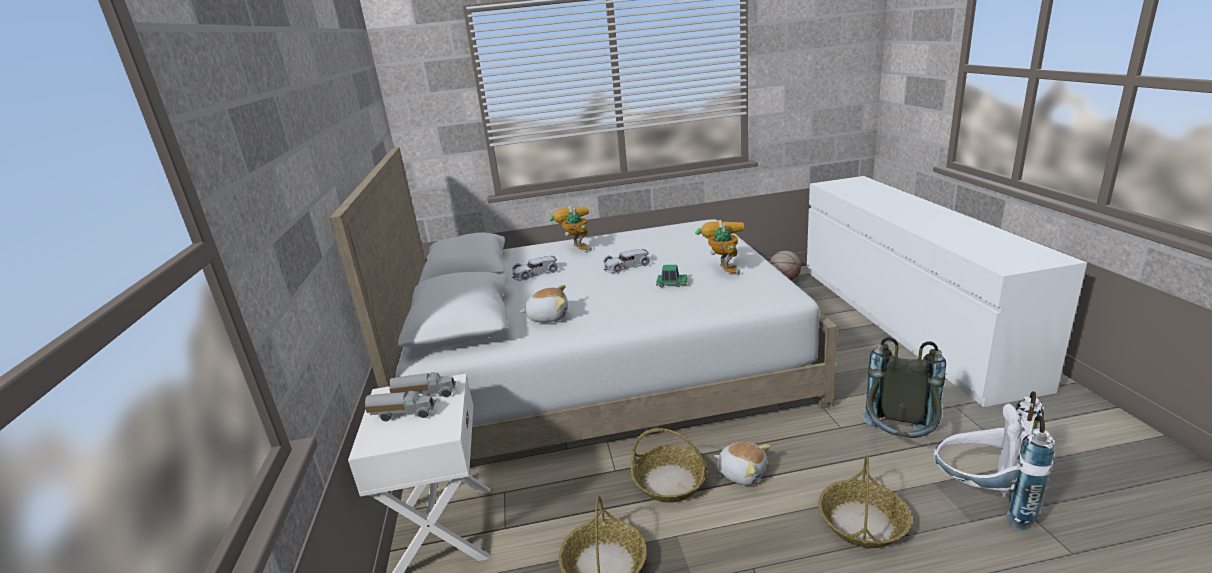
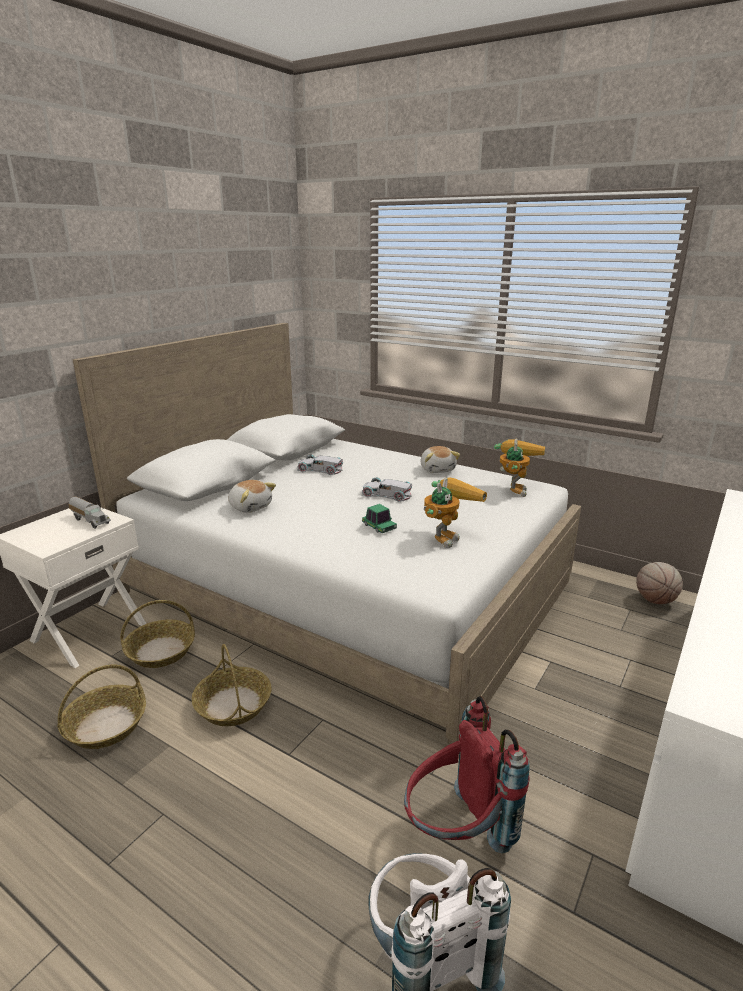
camera: 40 degrees right, 0 degrees up
(403, 414) = (60, 526): toy truck -> none
(575, 248) = (388, 462): toy robot -> toy robot (513, 488)
(742, 472) = (287, 740): plush toy -> plush toy (438, 469)
(862, 523) = (288, 864): basket -> basket (160, 651)
(899, 442) = (457, 833): grey backpack -> red backpack

